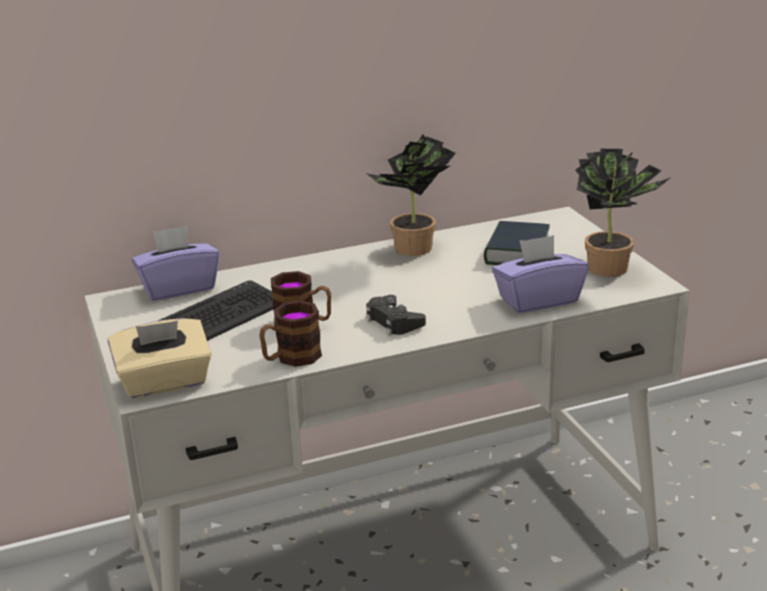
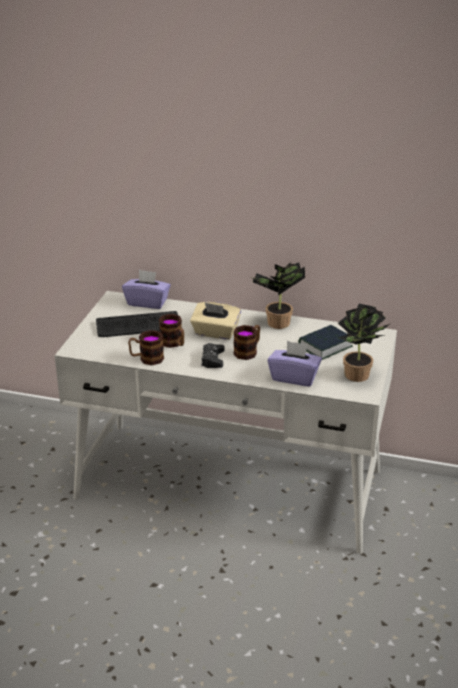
camera: 35 degrees right, 5 degrees up
(164, 383) = (85, 348): beige tissue box -> beige tissue box (215, 333)
(426, 293) = (248, 351): none -> mug

